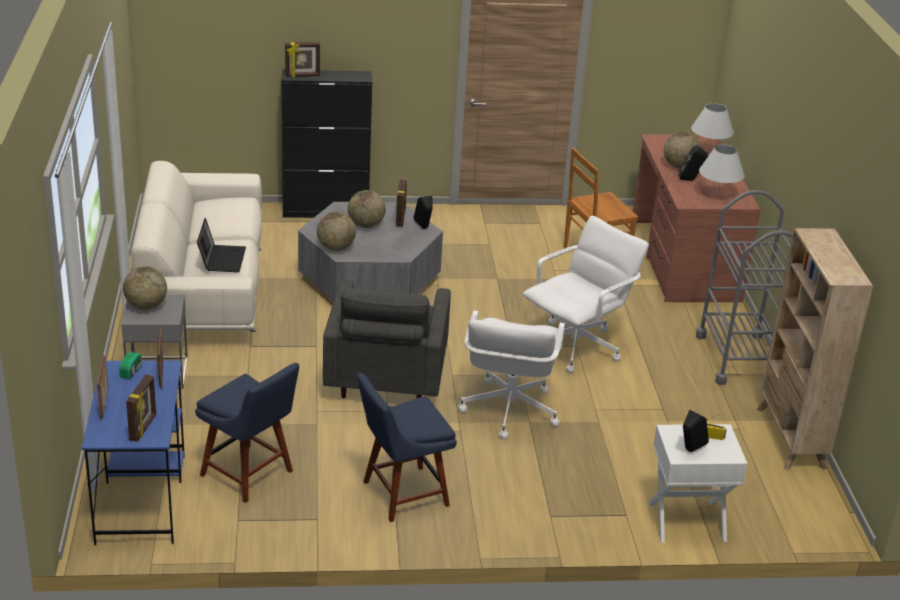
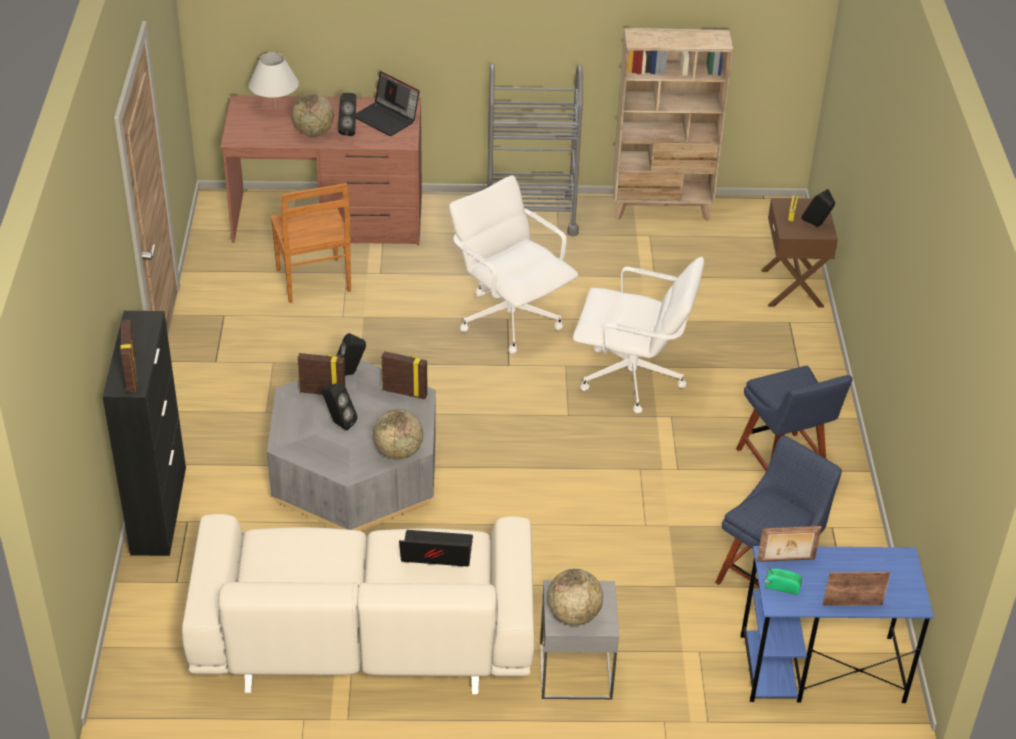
camera: 85 degrees left, 10 degrees up
(143, 428) = (888, 568): picture frame -> picture frame (405, 392)
(366, 225) = (339, 423): globe -> black speaker
(385, 379) = (578, 468): grey armchair -> none
(687, 522) = (793, 288): white nightstand -> brown nightstand
(717, 195) = (387, 118): white table lamp -> laptop

